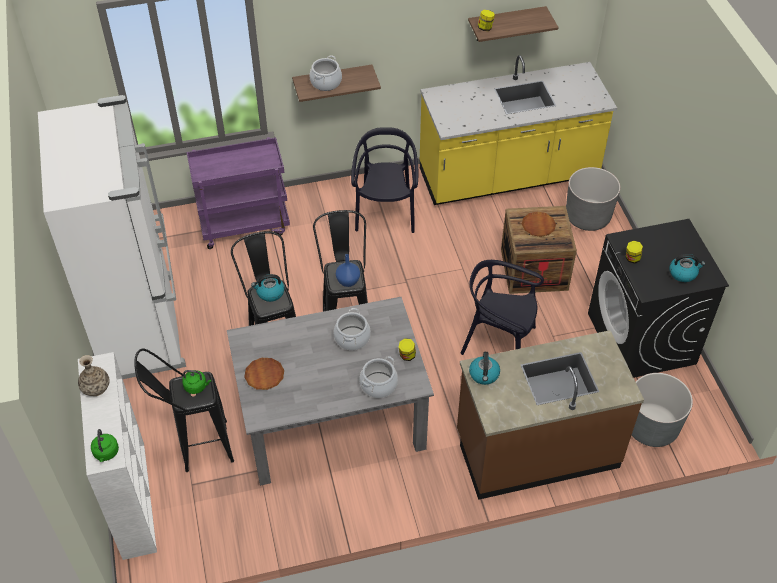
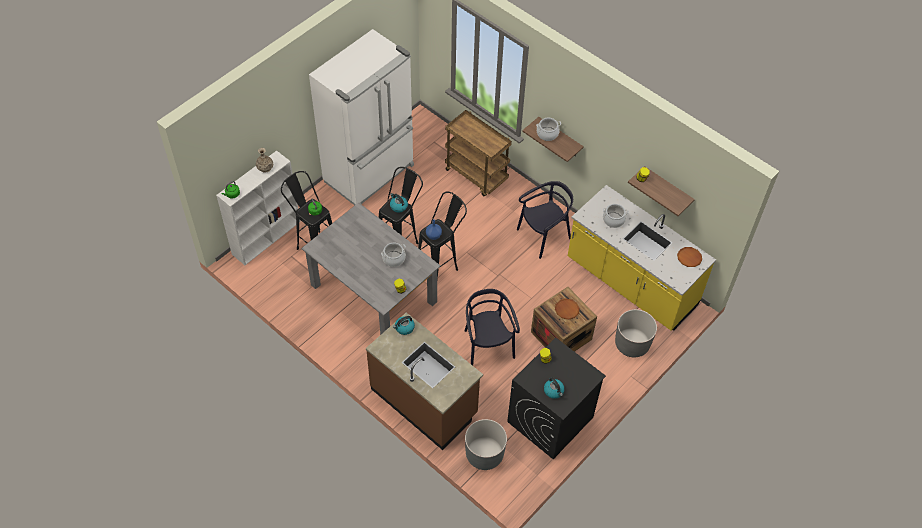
camera: 55 degrees right, 5 degrees up
(245, 225) = (477, 175): purple cart -> brown cart
(264, 375) = (341, 235): brown plate -> brown plate (689, 258)
(378, 385) = (371, 287): cooking pot -> cooking pot (613, 220)

